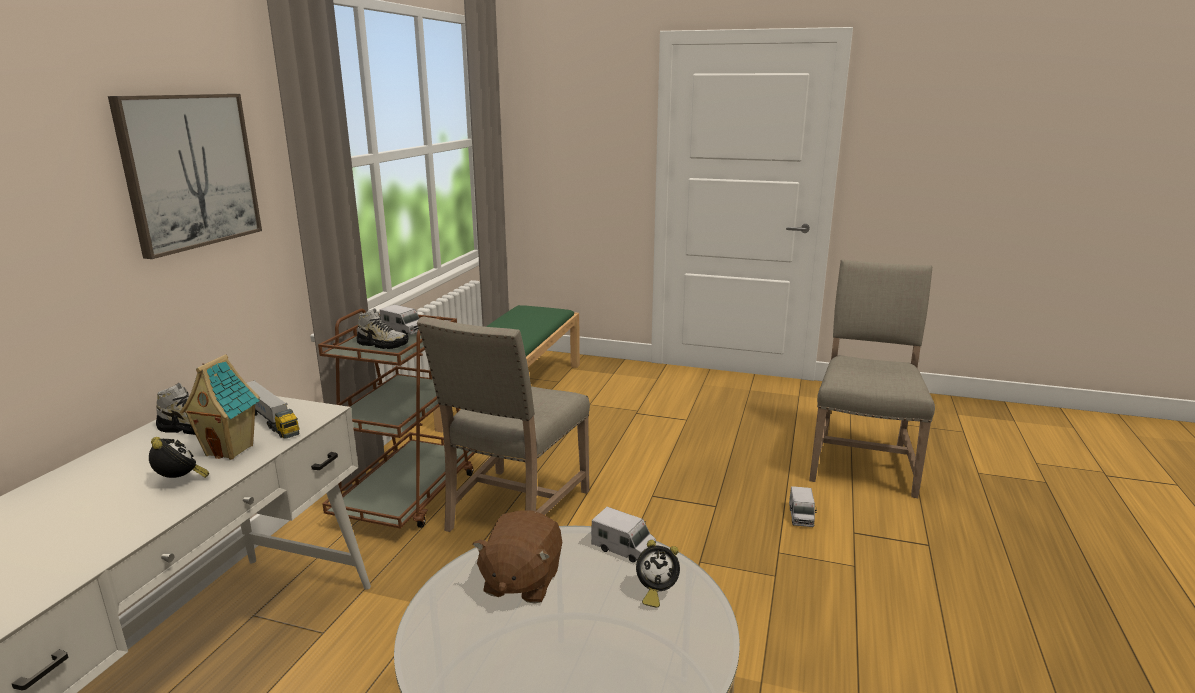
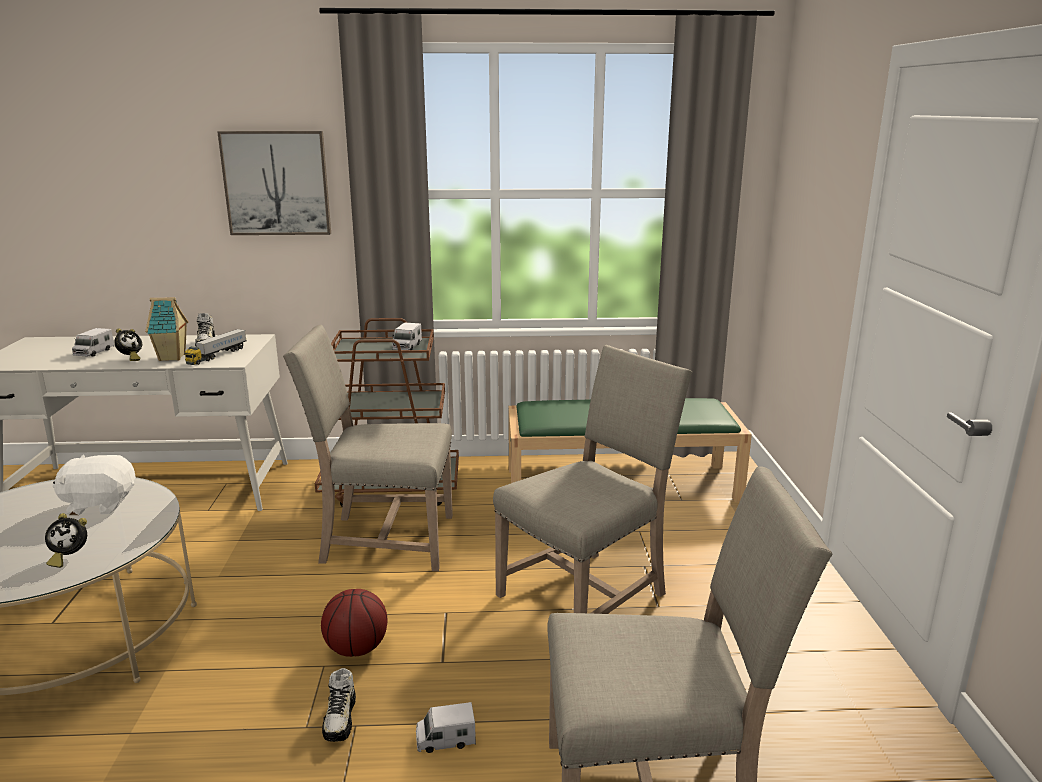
camera: 70 degrees right, 0 degrees up
(383, 344) = (370, 348): shoe -> shoe (340, 719)
(521, 581) = (100, 504): brown plush toy -> white plush toy
(624, 549) = (137, 535): toy truck -> toy truck (94, 352)
(655, 592) = (69, 557): alarm clock -> alarm clock turned 75 degrees counterclockwise
(660, 438) = (587, 594): none -> beige chair
(683, 542) = (357, 649): none -> basketball

